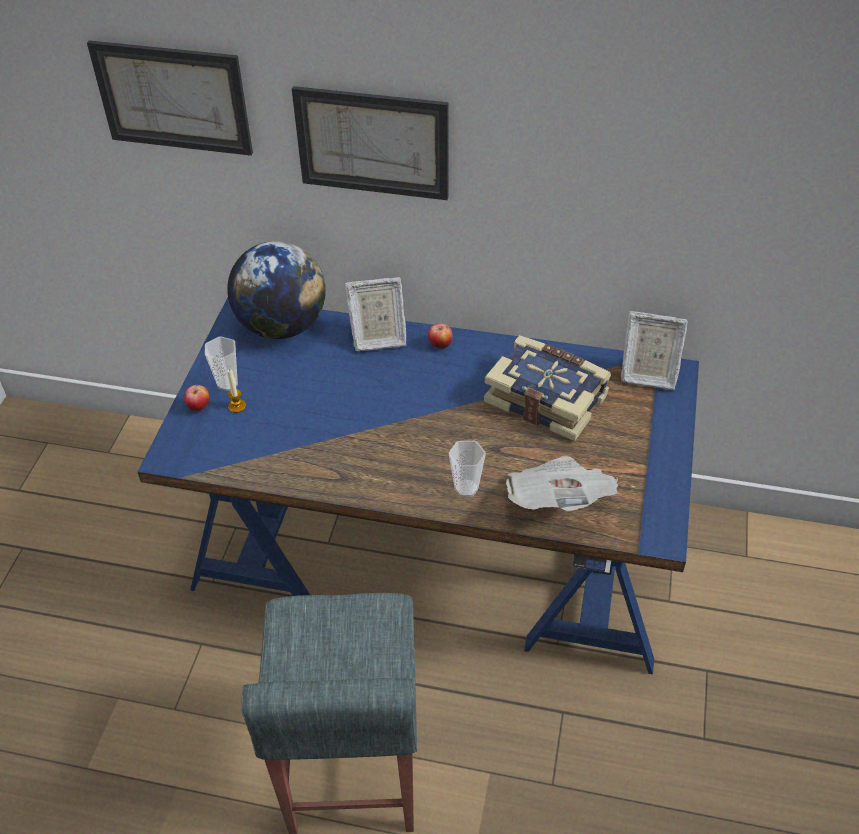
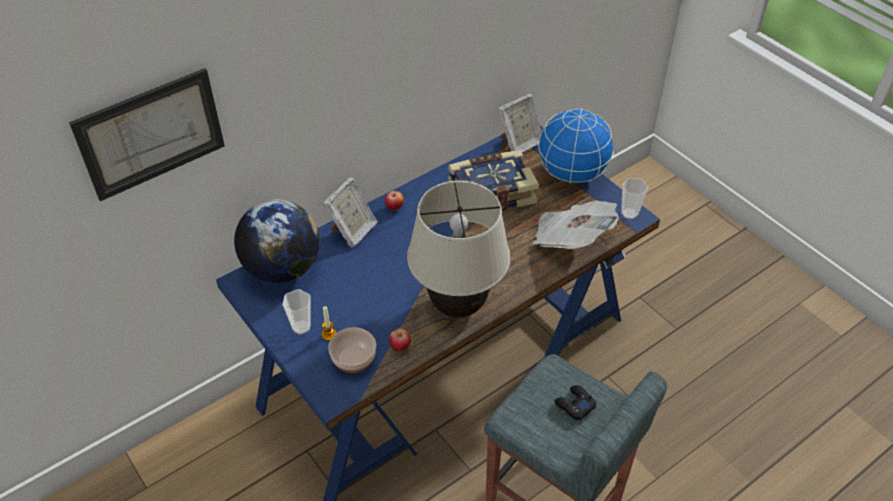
camera: 50 degrees left, 0 degrees up
(199, 408) = (306, 355): apple -> apple (400, 347)
(223, 442) = (353, 360): none -> bowl
(356, 657) = (574, 405): none -> black game controller
(365, 472) = (458, 306): none -> beige table lamp
(372, 143) = (314, 84): picture -> none
(466, 488) = (520, 269): cup -> cup (629, 213)
(658, 443) = (572, 173): none -> globe

